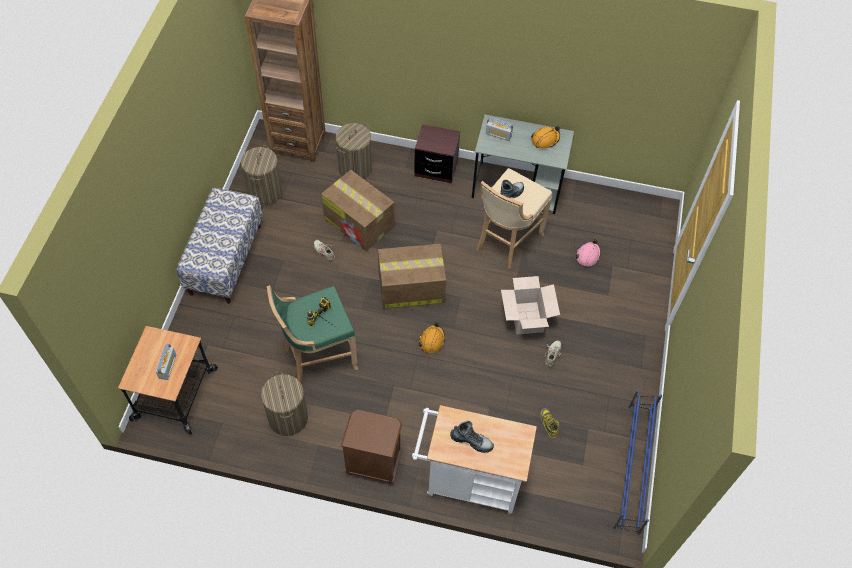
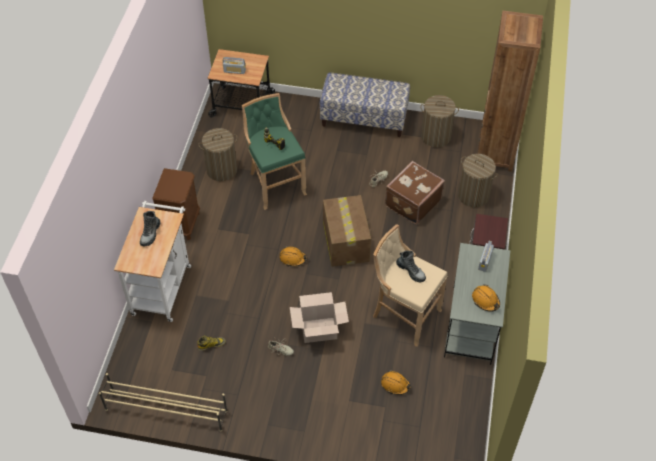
camera: 90 degrees right, 5 degrees down
(360, 223) = (412, 202): cardboard box -> brown suitcase
(588, 255) = (395, 384): pink hard hat -> orange hard hat
(633, 468) = (165, 410): blue shoe rack -> beige shoe rack

